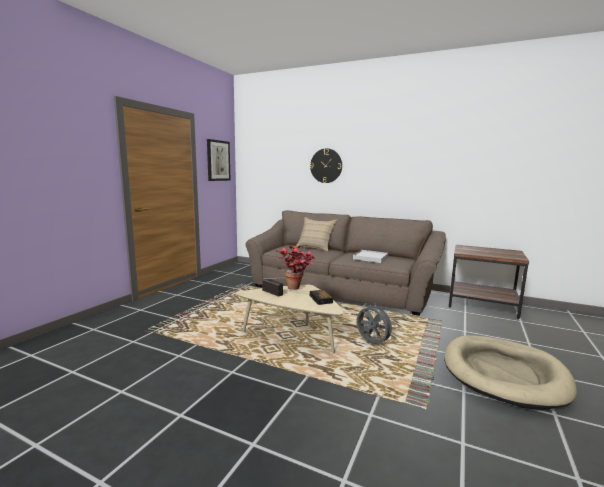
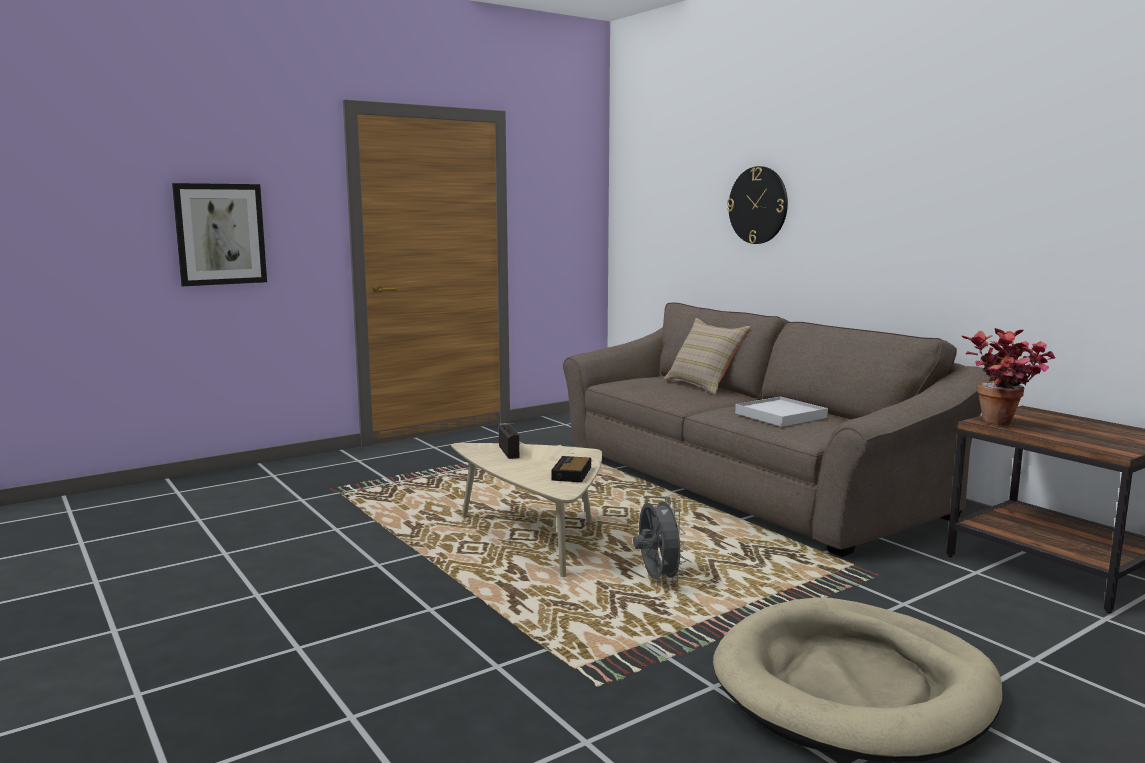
camera: 30 degrees right, 0 degrees up
(218, 160) = (561, 198): picture -> picture (220, 234)
(296, 289) = (559, 453): potted plant -> potted plant (1003, 425)

